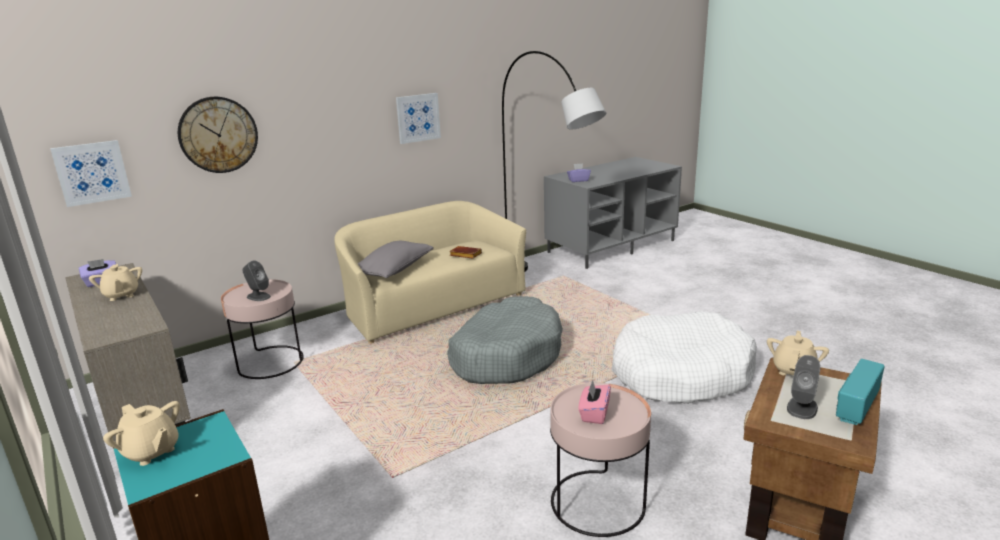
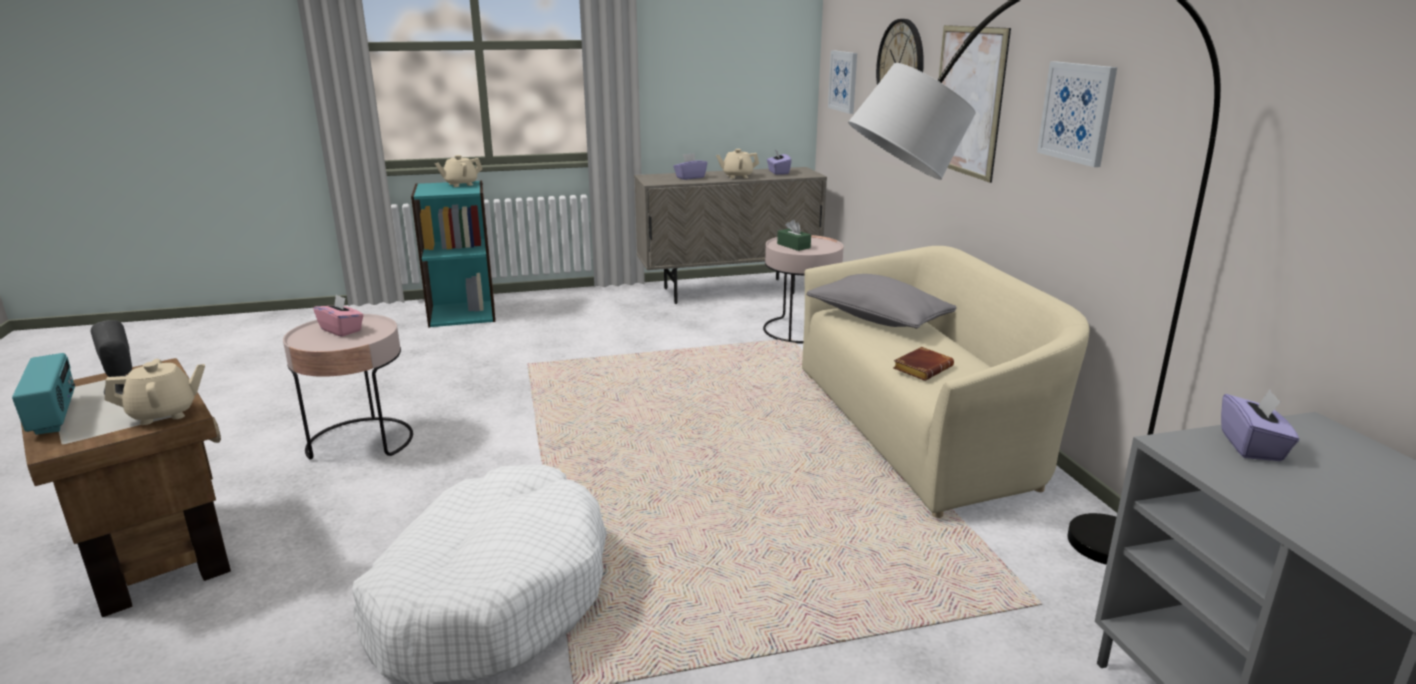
camera: 110 degrees right, 0 degrees up
(120, 315) = (690, 177): none -> purple tissue box
(258, 296) = (793, 246): grey speaker -> green tissue box
(322, 136) = (968, 101): none -> picture
(506, 355) = (701, 456): grey dog bed -> none
(793, 370) = (164, 414): beige teapot -> beige teapot turned 75 degrees counterclockwise

